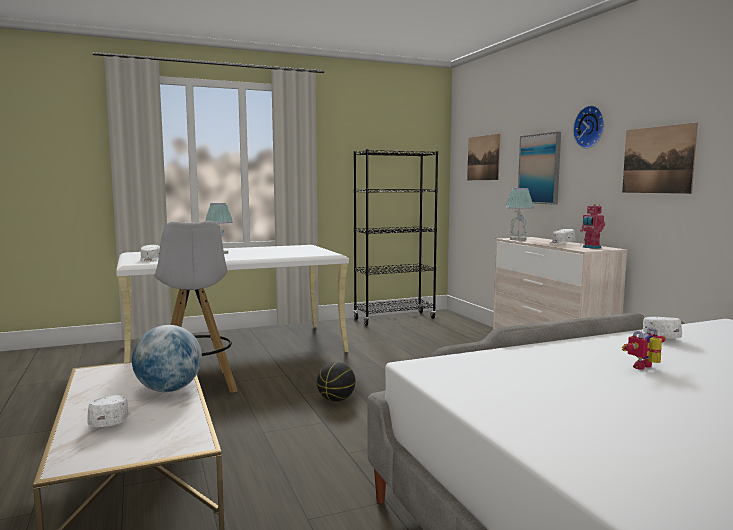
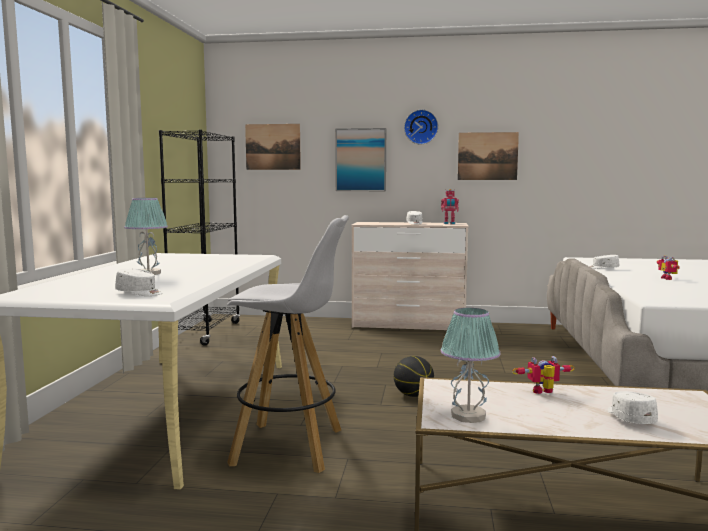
camera: 60 degrees left, 0 degrees up
(111, 420) = (629, 418): white cap -> white cap turned 60 degrees clockwise
(169, 390) = (544, 393): globe -> toy robot
(517, 239) = (371, 224): table lamp -> table lamp (468, 416)

